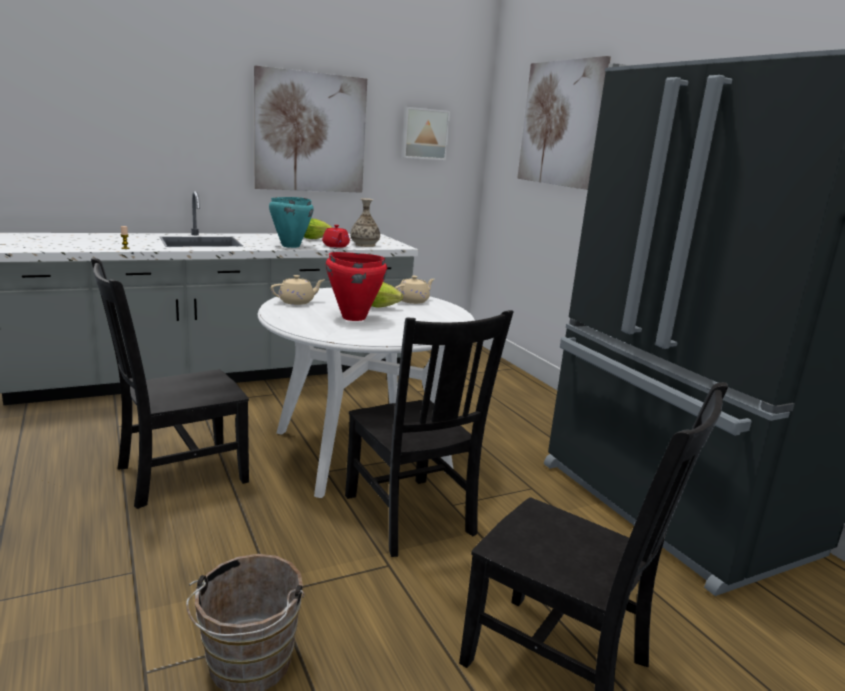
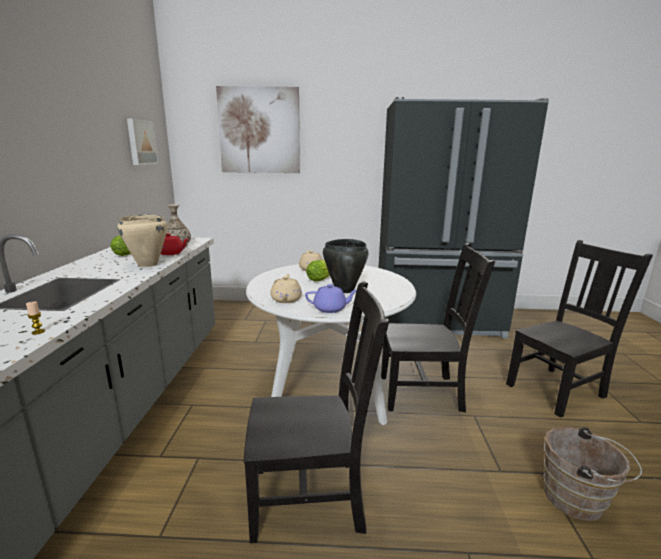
camera: 60 degrees left, 0 degrees up
(177, 475) = (312, 498): black chair -> black chair turned 90 degrees counterclockwise
(286, 317) = (330, 309): none -> purple teapot
(290, 246) = (147, 265): turquoise cooking pot -> beige cooking pot
(310, 133) = (73, 148): picture -> none
(353, 317) = (344, 290): red cooking pot -> black cooking pot

